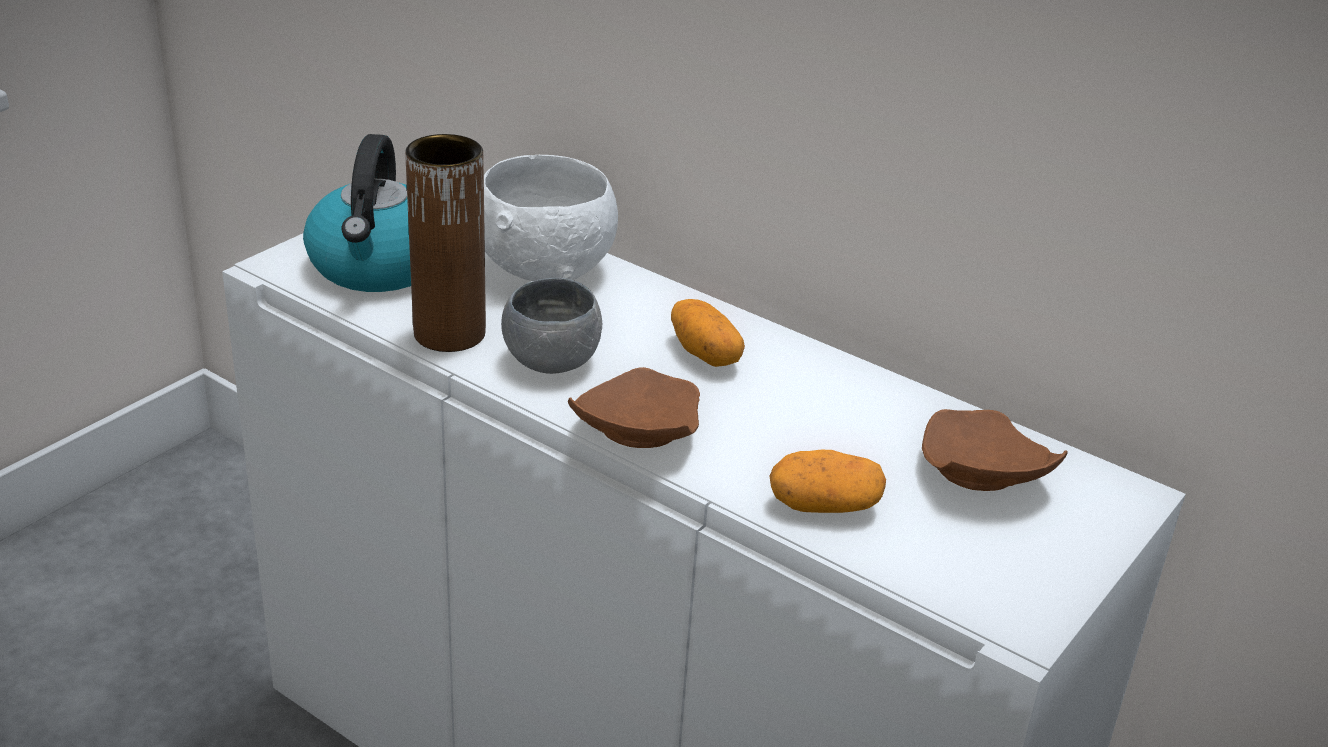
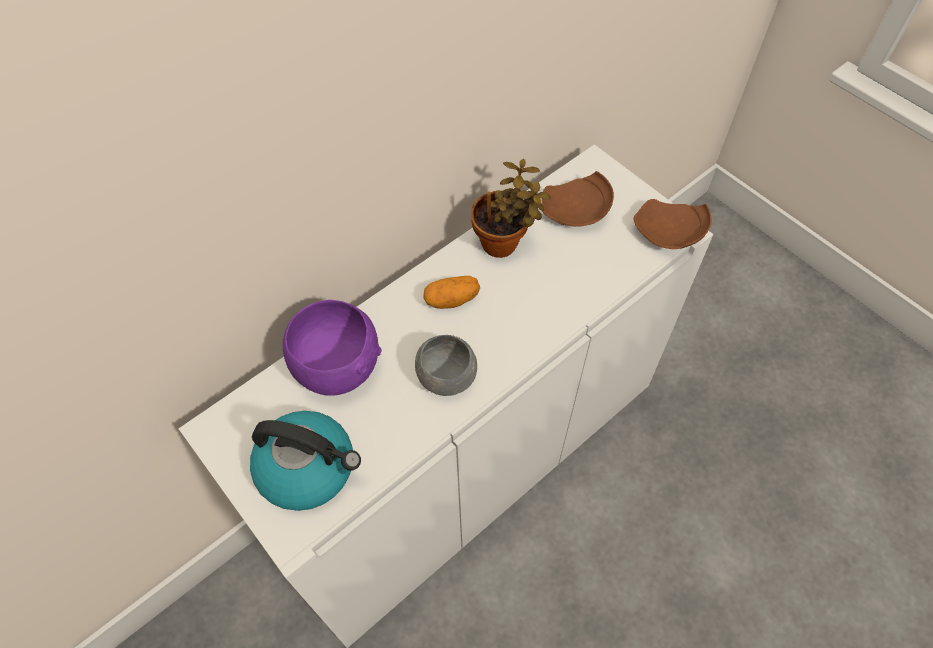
camera: 75 degrees left, 25 degrees up
(449, 334) = (406, 430): brown vase -> none
(547, 269) = (336, 366): white bowl -> purple bowl
(635, 432) = (525, 347): brown plate -> brown plate (668, 234)
(824, 505) = (595, 278): potato -> none
(851, 397) = (504, 244): none -> potted plant

